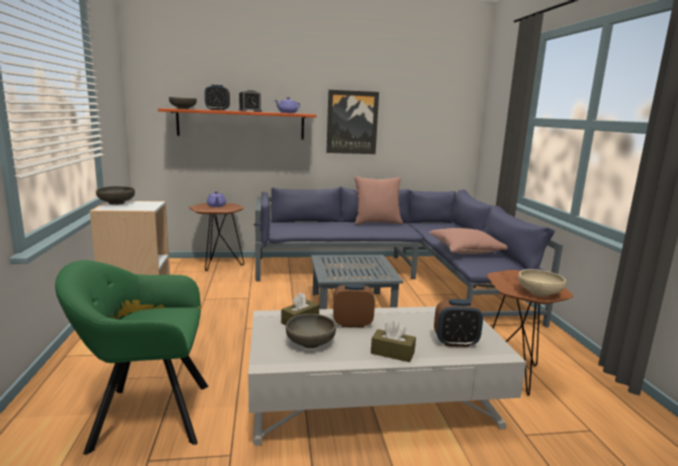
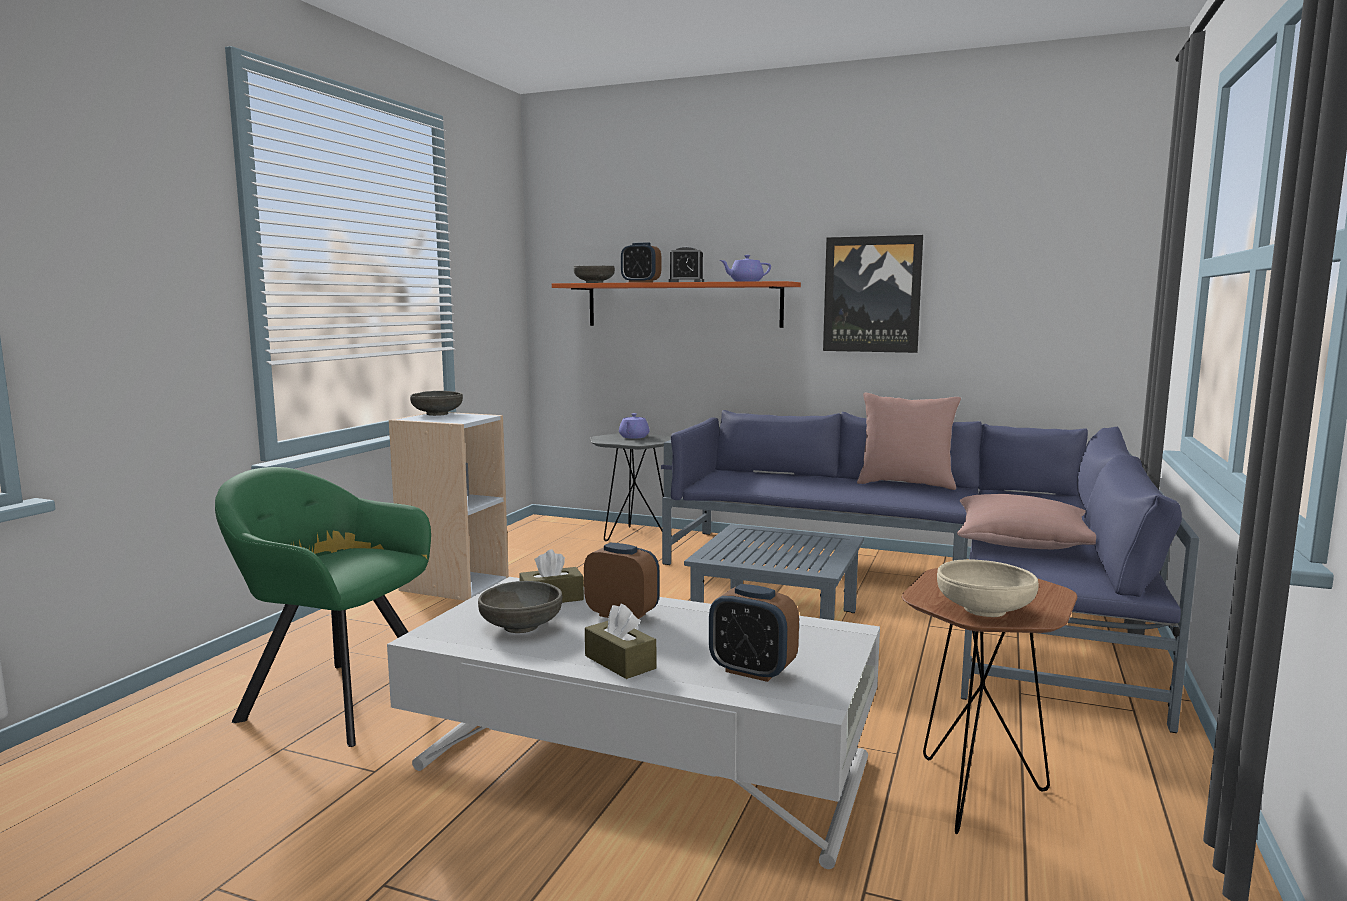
camera: 30 degrees right, 5 degrees down
(218, 265) = (632, 535): brown side table -> grey side table

